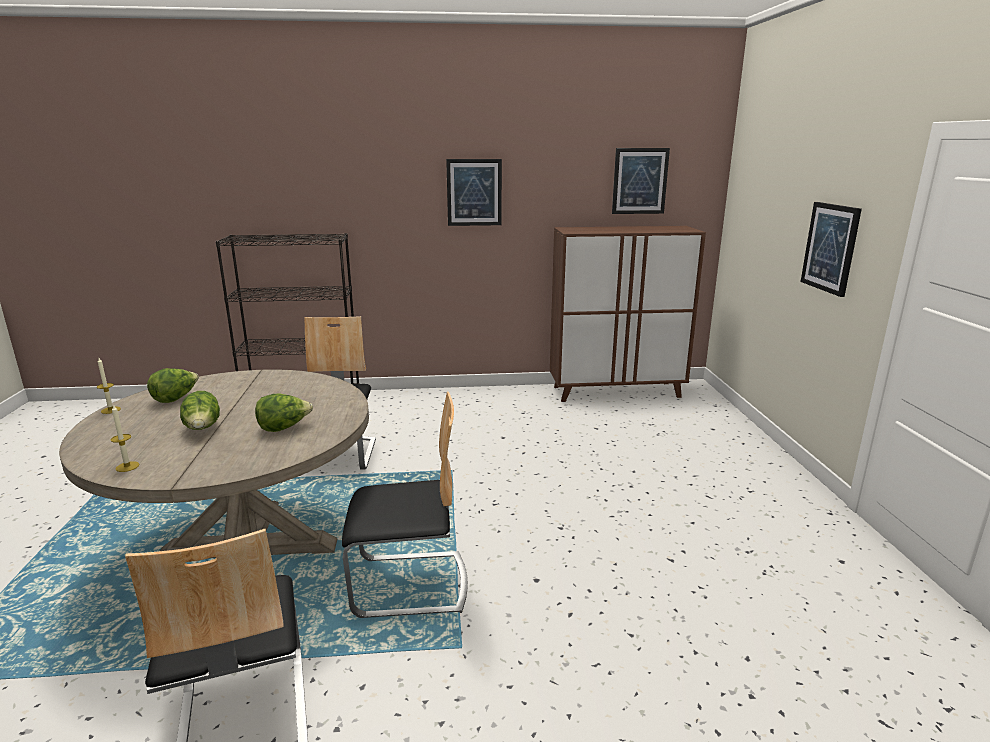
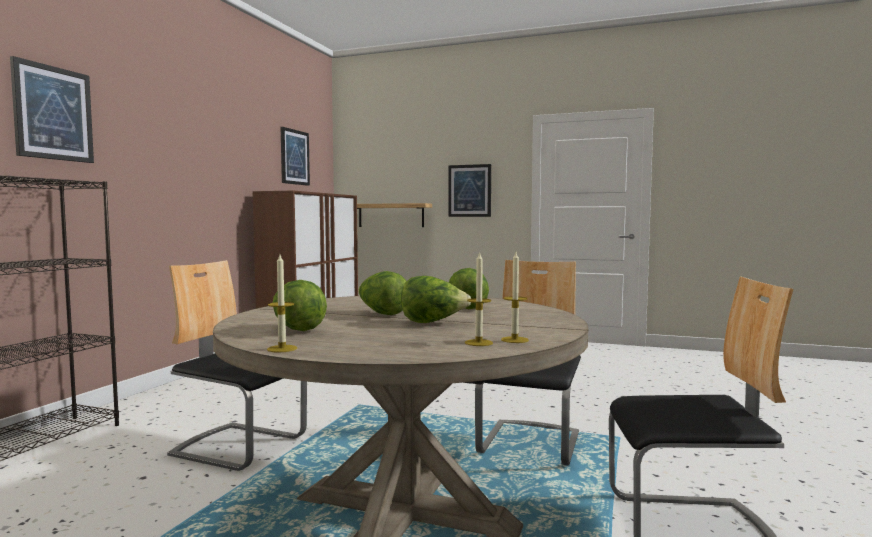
camera: 65 degrees left, 15 degrees down
(118, 456) = (478, 343): none -> candle
(243, 407) = (382, 314): none -> lettuce
(474, 192) = (189, 149): picture -> picture (53, 113)
(757, 262) = (391, 215): none -> shelf

